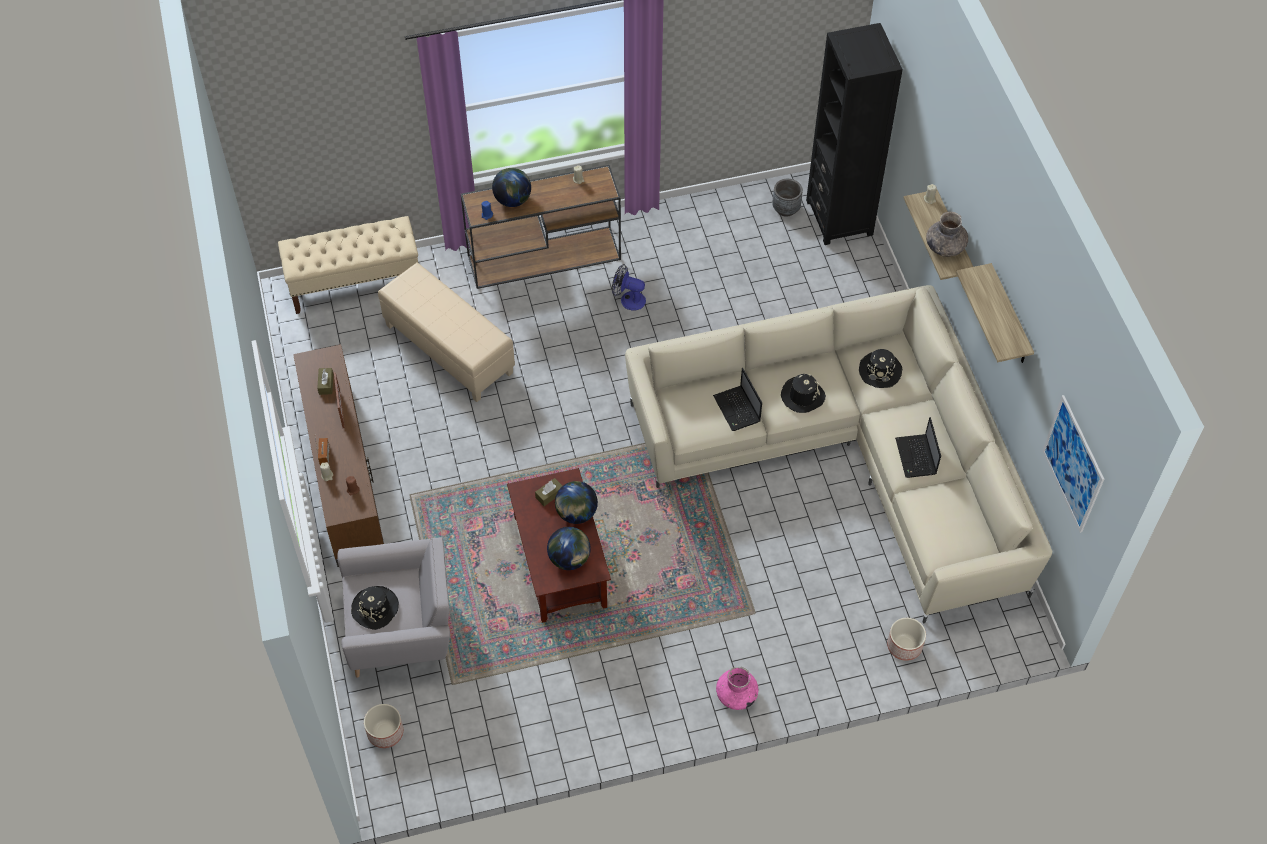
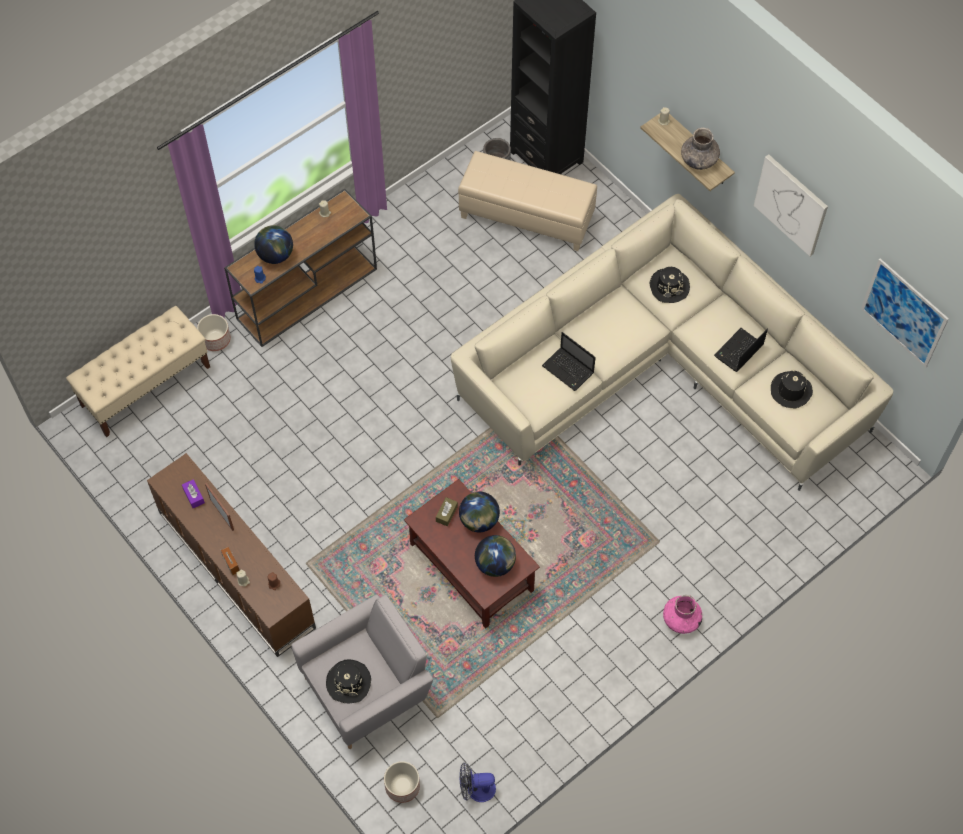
camera: 25 degrees left, 5 degrees up
(326, 384) = (194, 496): brown tissue box -> purple tissue box
(450, 349) = (268, 413): beige ottoman -> beige ottoman (527, 216)
(628, 299) = (403, 303): fan -> fan (476, 789)
(802, 396) = (616, 335): black hat -> black hat (790, 391)
(905, 645) = (794, 516): planter -> planter (216, 339)
(916, 457) = (738, 351): laptop -> laptop turned 75 degrees clockwise
(1009, 317) = (791, 204): shelf -> picture

